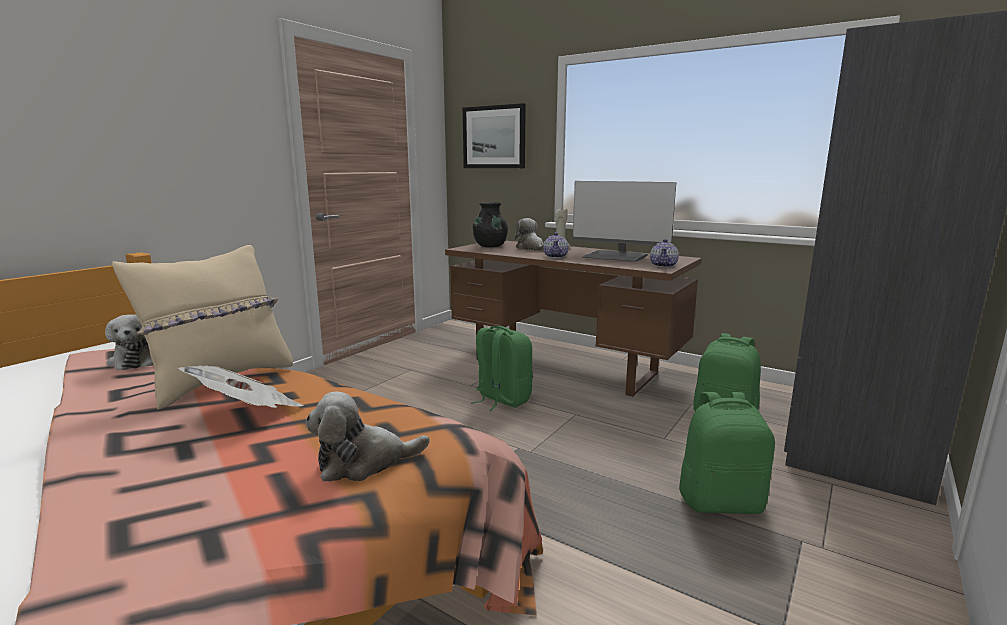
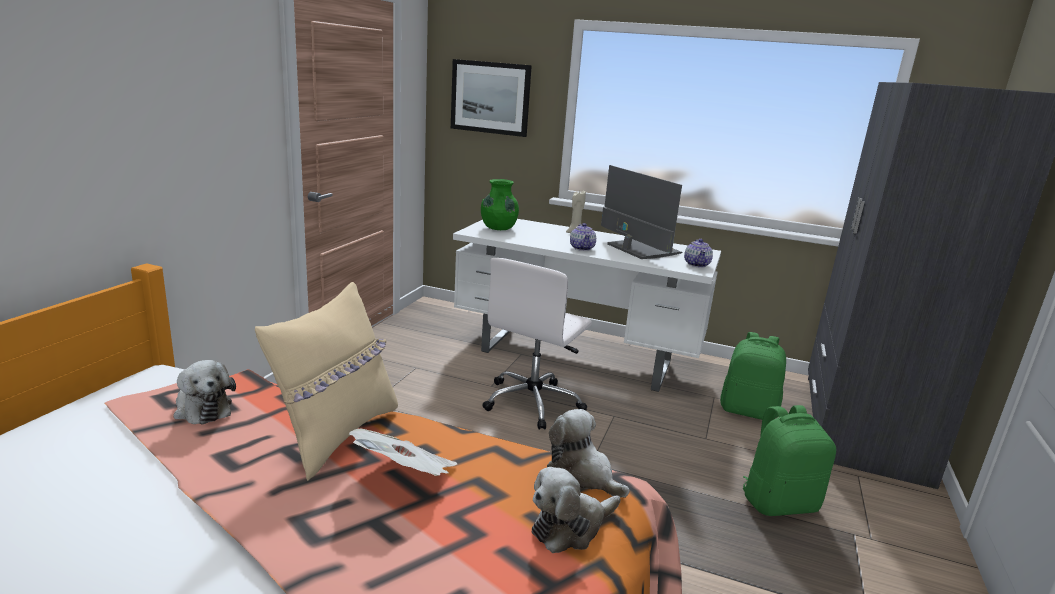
camera: 15 degrees left, 5 degrees up
(490, 246) = (498, 228): black vase -> green vase
(502, 399) = (533, 402): green backpack -> white office chair
(531, 248) = (545, 233): plush toy -> plush toy (583, 474)
(565, 366) = (577, 357): brown desk -> white desk
(616, 257) = (642, 250): monitor -> monitor turned 135 degrees counterclockwise

